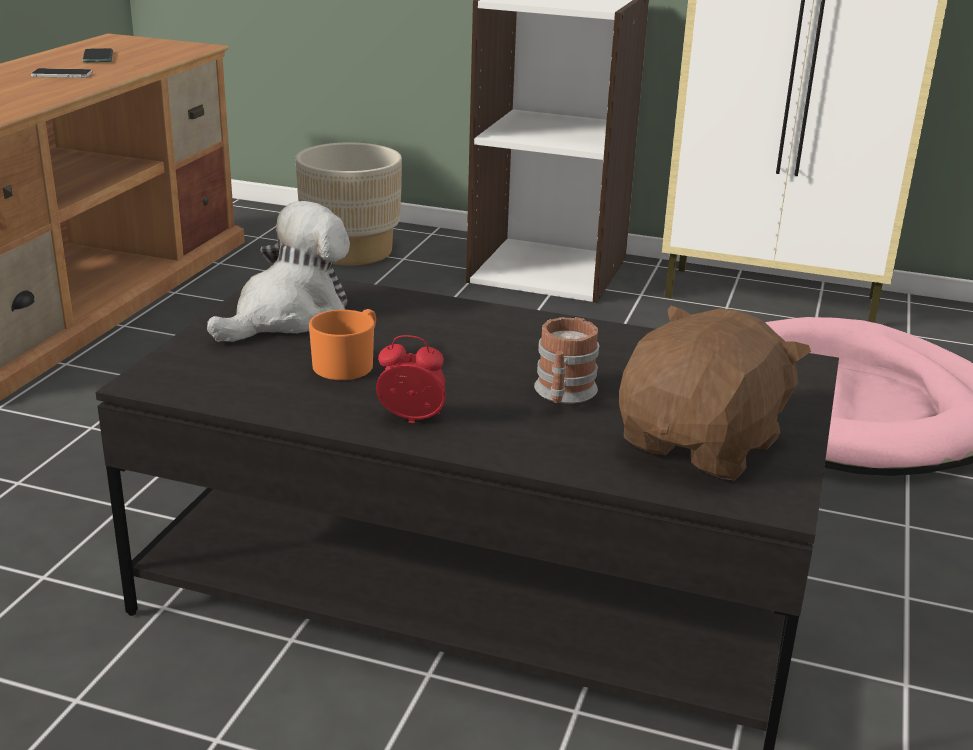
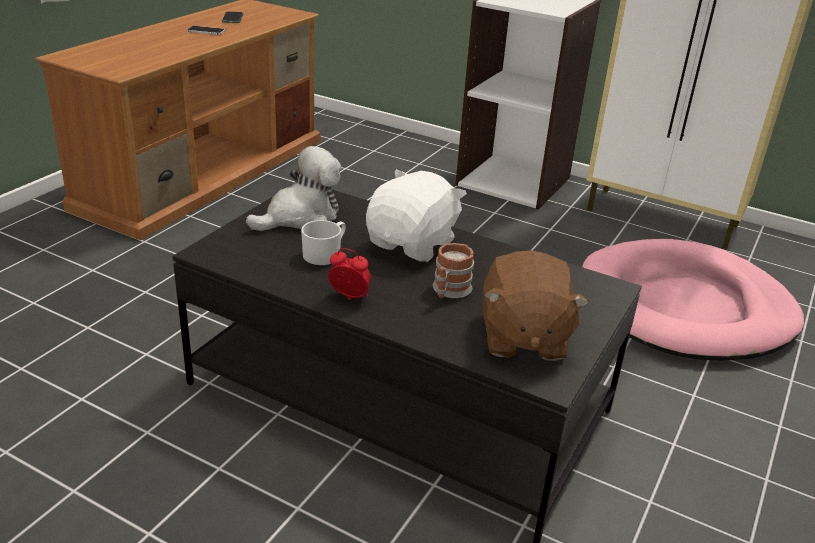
camera: 10 degrees right, 5 degrees up
(348, 364) = (325, 254): orange mug -> white mug
(350, 251) = (386, 154): beige planter -> none
(480, 337) = (413, 244): none -> white plush toy
(702, 445) = (522, 337): brown plush toy -> brown plush toy turned 135 degrees clockwise

